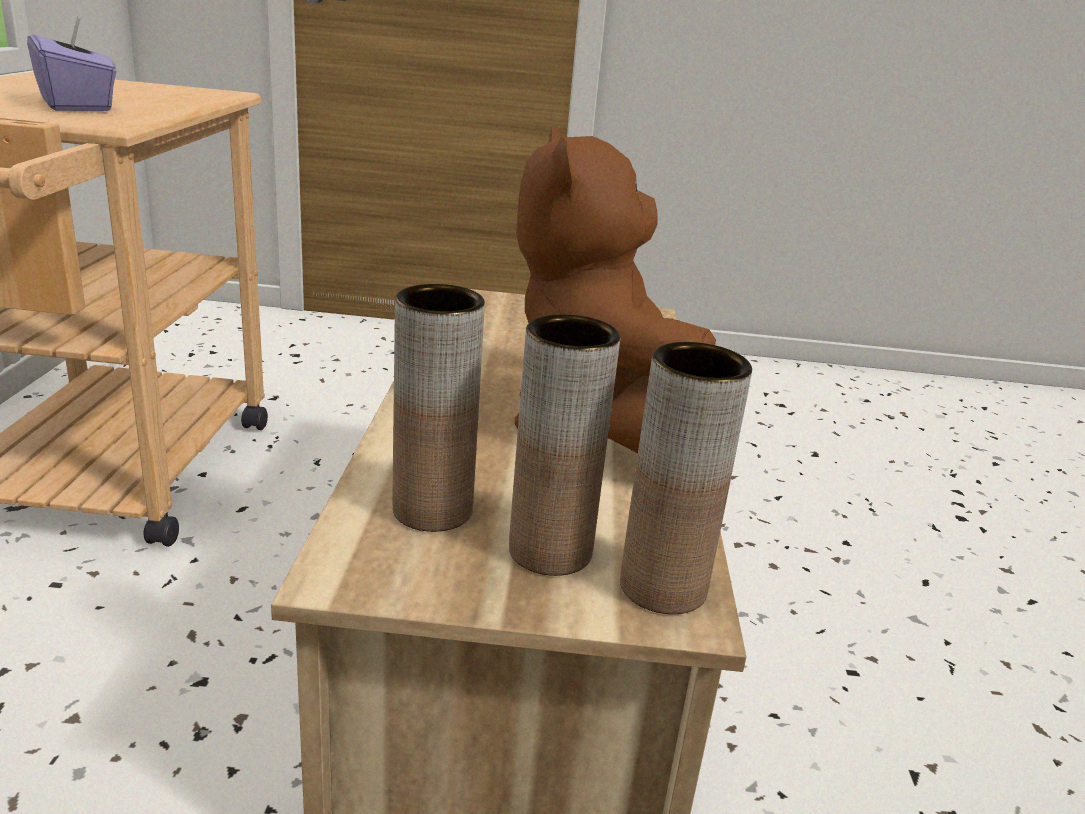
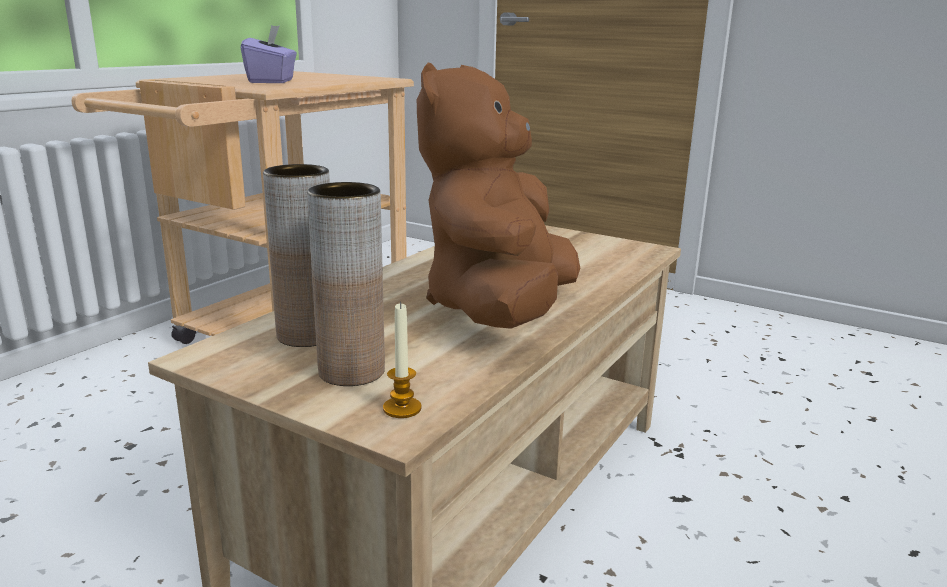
camera: 30 degrees right, 5 degrees down
(663, 587) = (402, 408): brown vase -> candle

